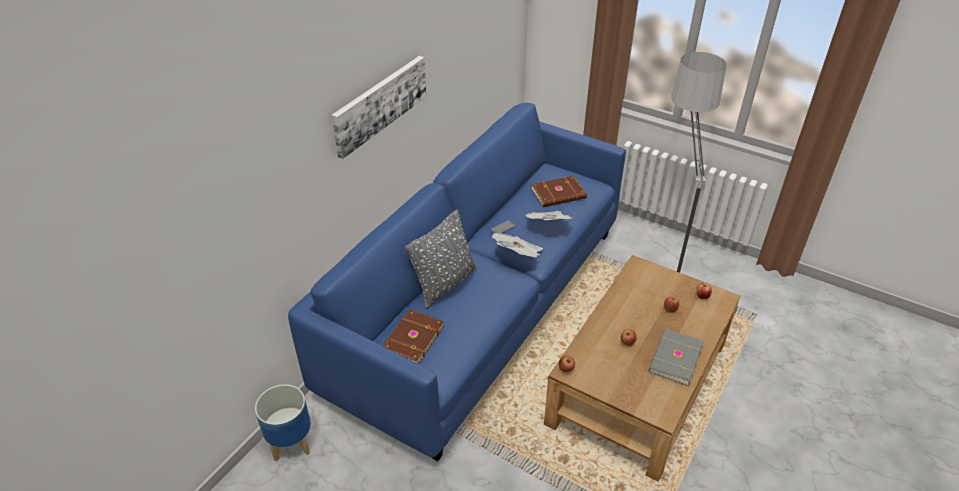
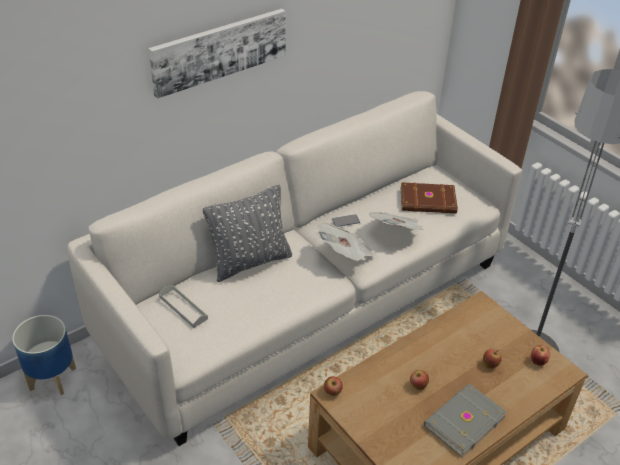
camera: 20 degrees right, 0 degrees up
(411, 339) = (183, 308): brown book -> grey tray
(479, 307) = (307, 301): blue sofa -> white sofa

